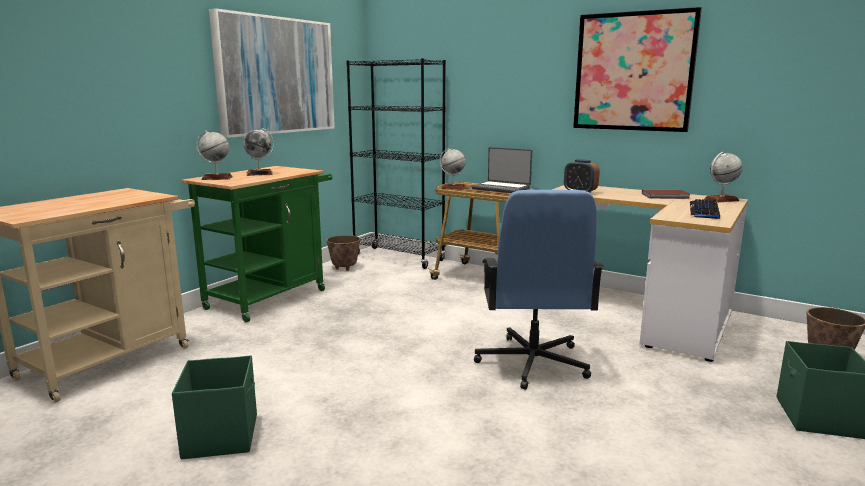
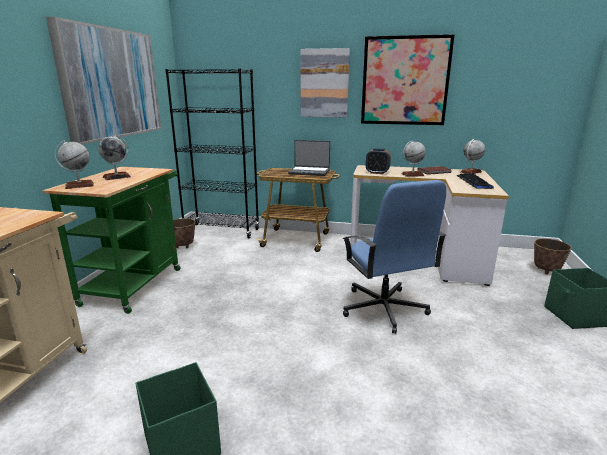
camera: 20 degrees left, 5 degrees up
(453, 187) = (272, 174): globe -> globe (412, 175)
(530, 76) = (324, 83): none -> picture

